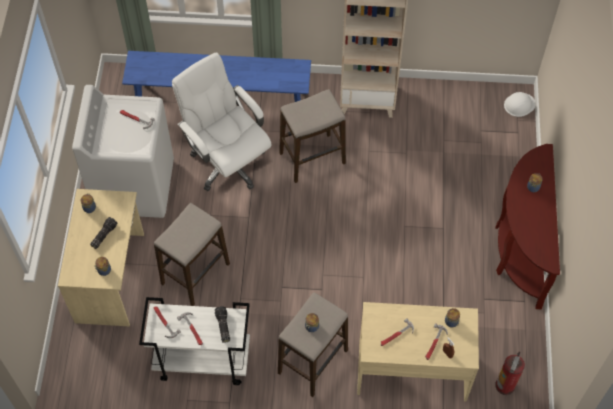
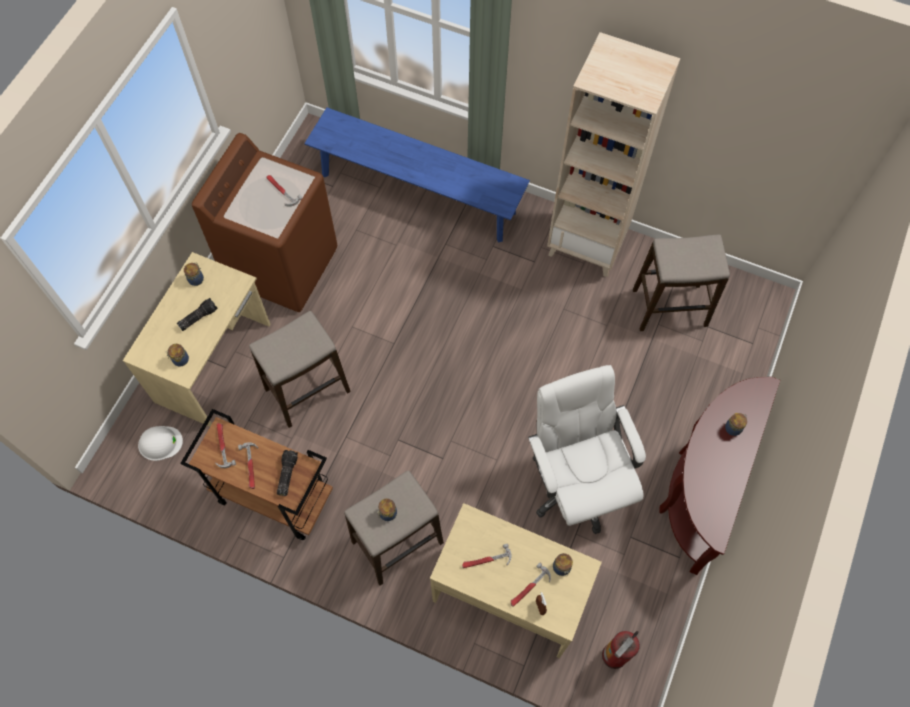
camera: 20 degrees right, 5 degrees up
(134, 186) = (282, 265): white washing machine -> brown washing machine
(202, 361) = (273, 496): white cart -> brown cart
(227, 162) = (396, 270): white office chair -> white office chair (576, 484)
(312, 158) = (494, 296): stool -> stool (669, 308)
(519, 104) = (767, 309): white hard hat -> white hard hat (160, 443)

